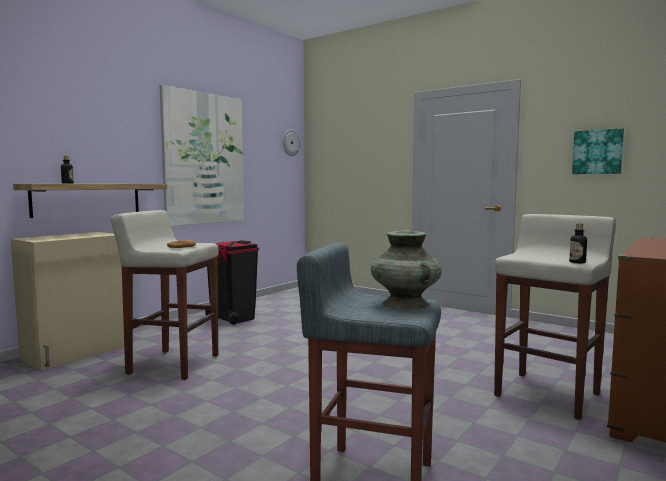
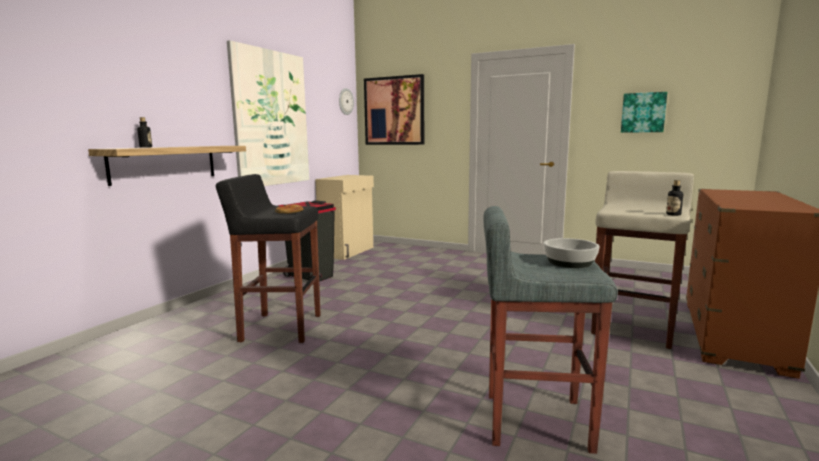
camera: 10 degrees left, 5 degrees up
(77, 353) = (170, 323): beige cabinet -> beige cabinet (348, 251)
(173, 364) = (280, 328): beige stool -> black stool
(339, 152) = (394, 111): none -> picture
(405, 304) = (570, 262): turquoise vase -> bowl

